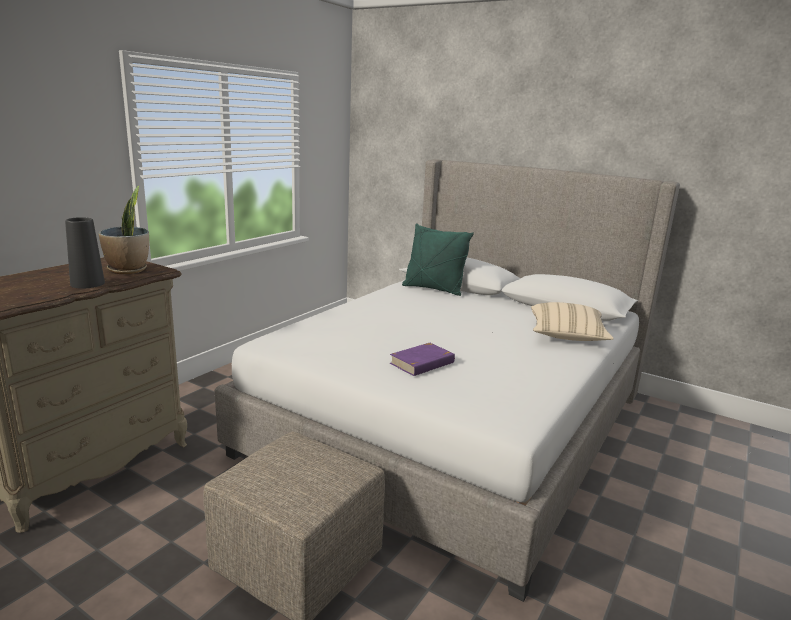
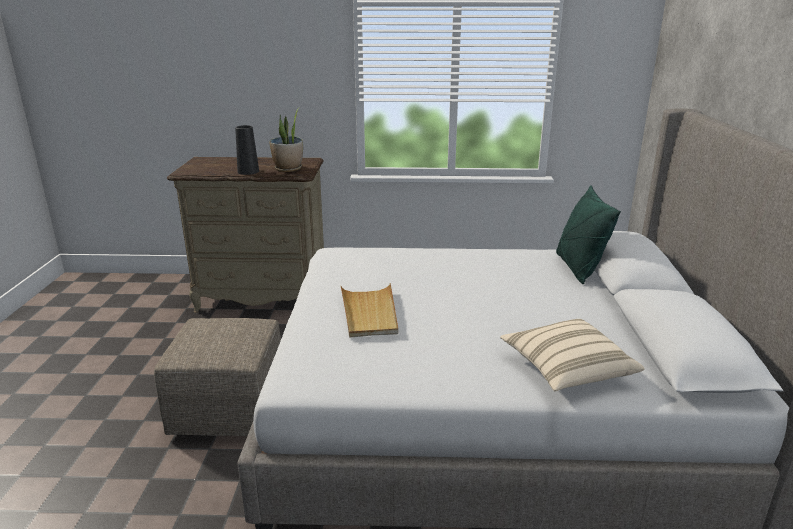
camera: 60 degrees right, 5 degrees up
(422, 363) = (369, 313): purple book -> beige tray

